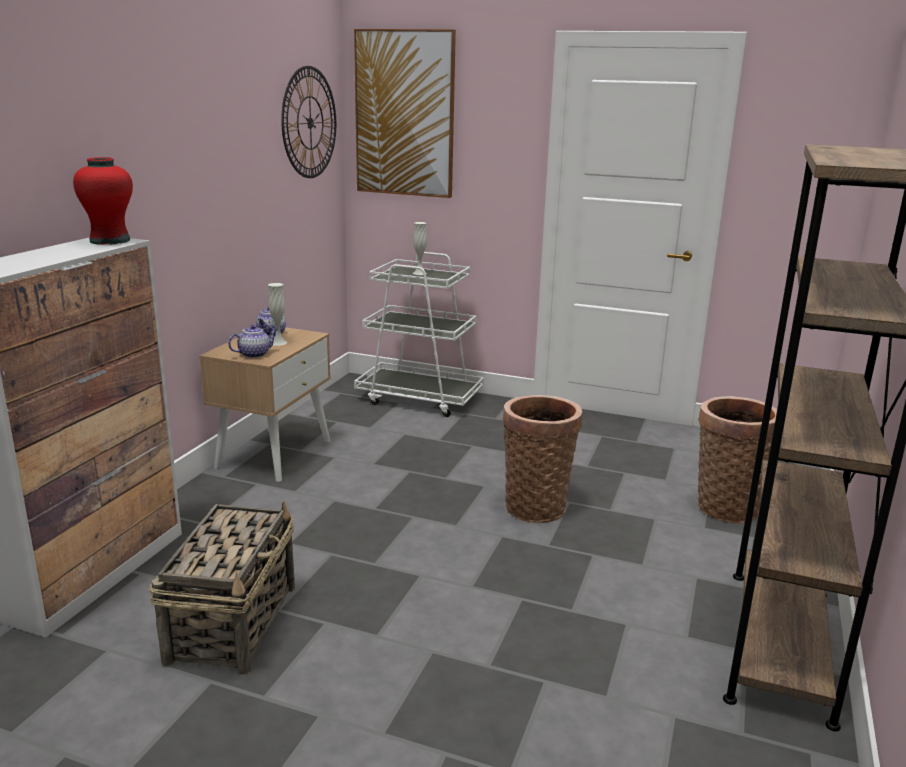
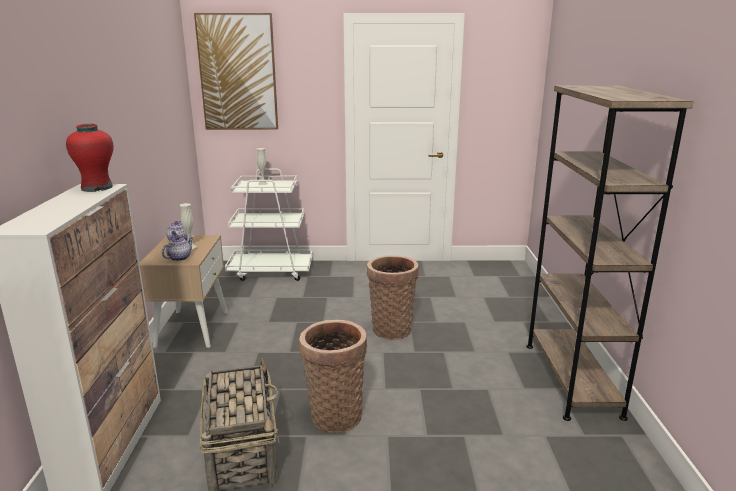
camera: 20 degrees left, 0 degrees up
(309, 123) = (174, 83): wall clock -> none
(725, 506) = (497, 306): basket -> basket (335, 414)

